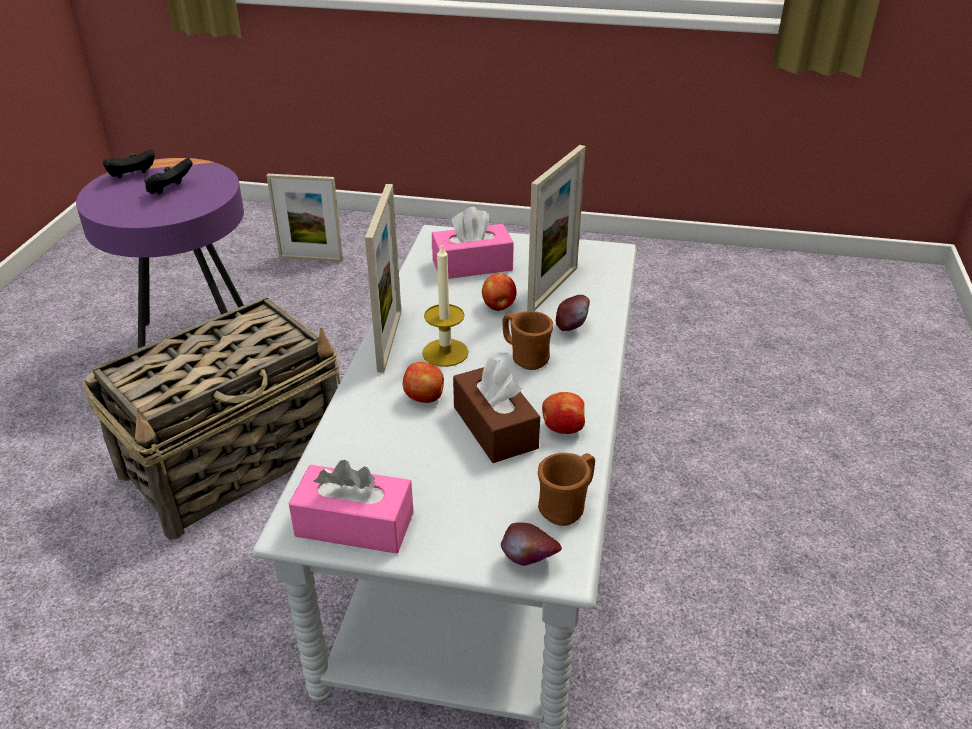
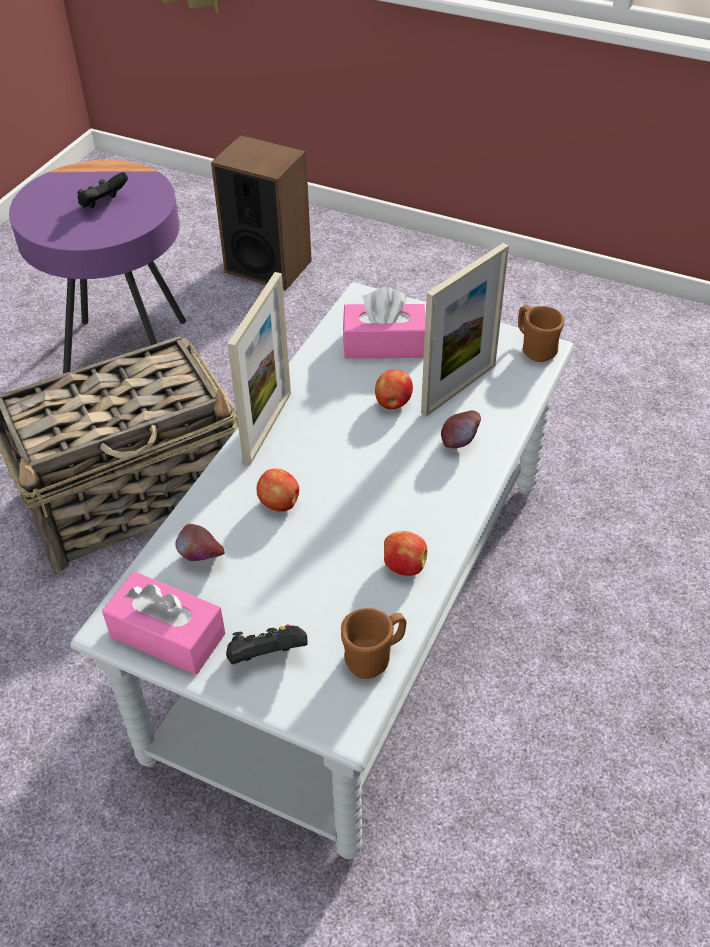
camera: 15 degrees right, 10 degrees up
(132, 176) = (71, 180): black game controller -> black game controller (267, 656)
(311, 258) = (268, 266): picture frame -> speaker
(445, 352) = (318, 452): candle -> none
(495, 427) = (336, 552): brown tissue box -> none
(525, 357) = (397, 472): brown mug -> brown mug (535, 348)
(529, 562) = (315, 711): apple -> apple (202, 559)

